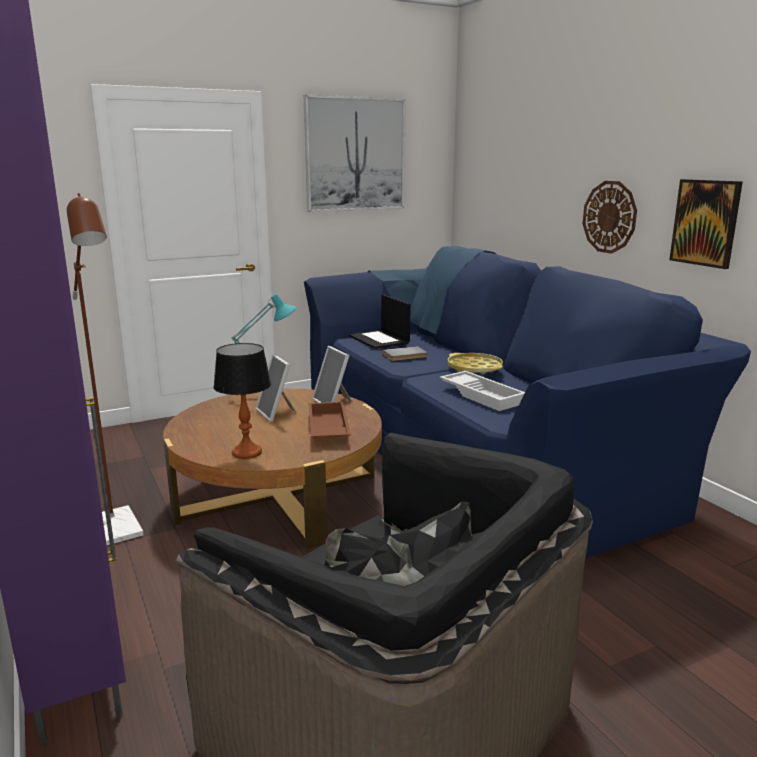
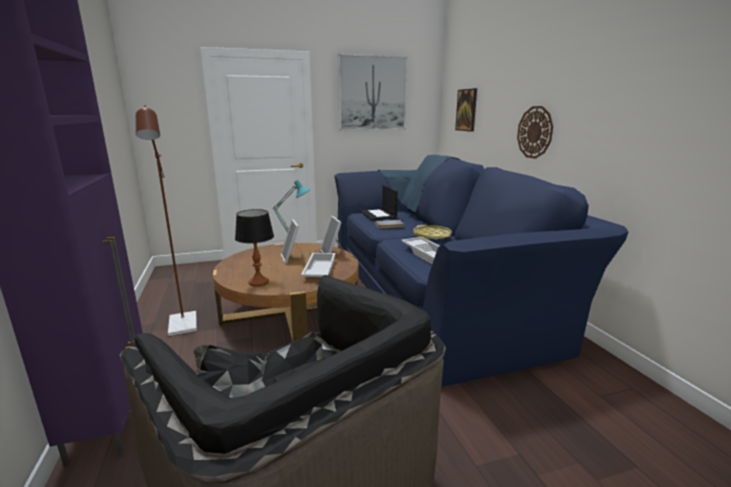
camera: 10 degrees right, 0 degrees up
(327, 429) = (319, 270): brown tray -> white tray
(705, 223) = (600, 134): picture -> picture (466, 110)

